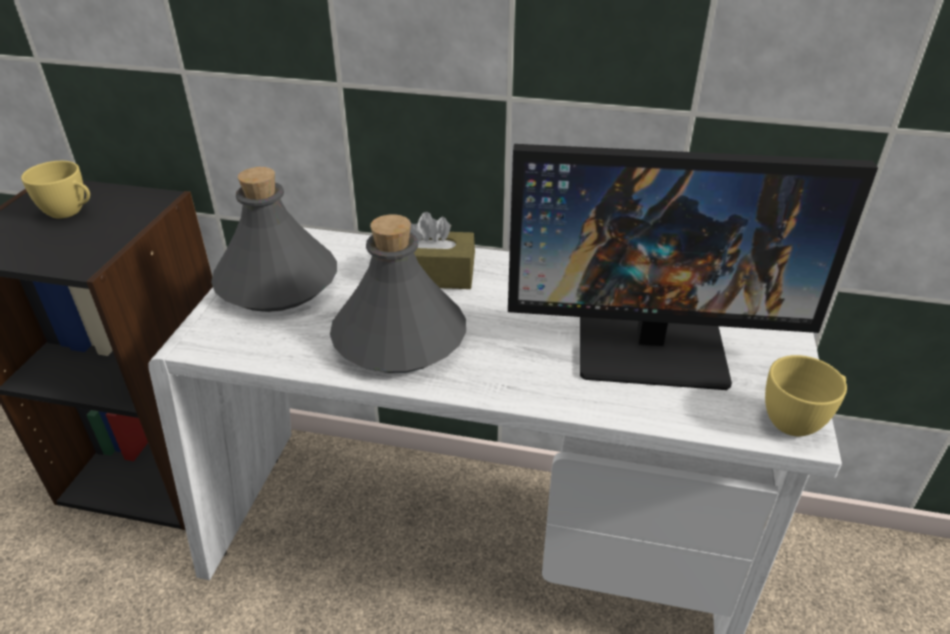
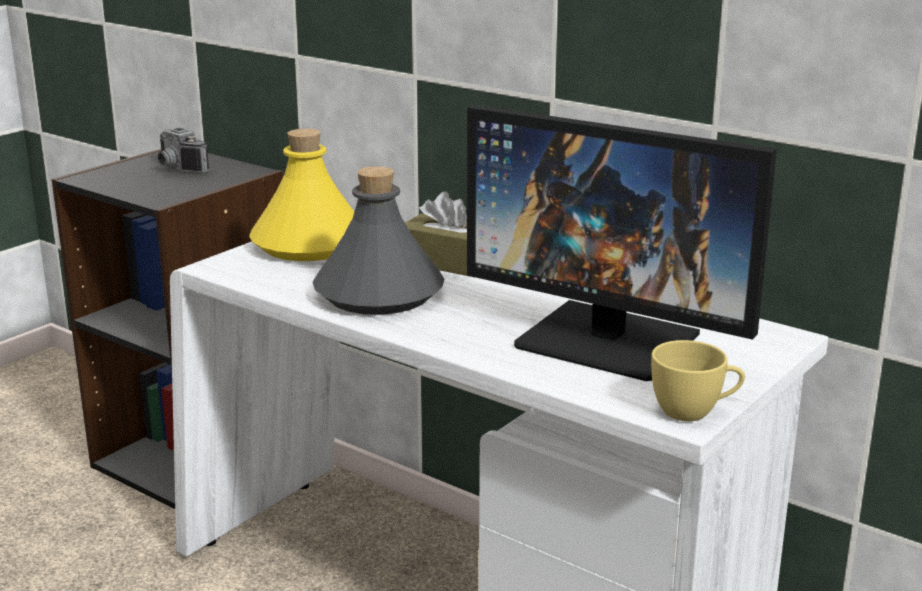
camera: 25 degrees right, 15 degrees down
(70, 212) = (177, 169): yellow cup -> camera
(278, 282) = (310, 244): grey bottle -> yellow bottle

